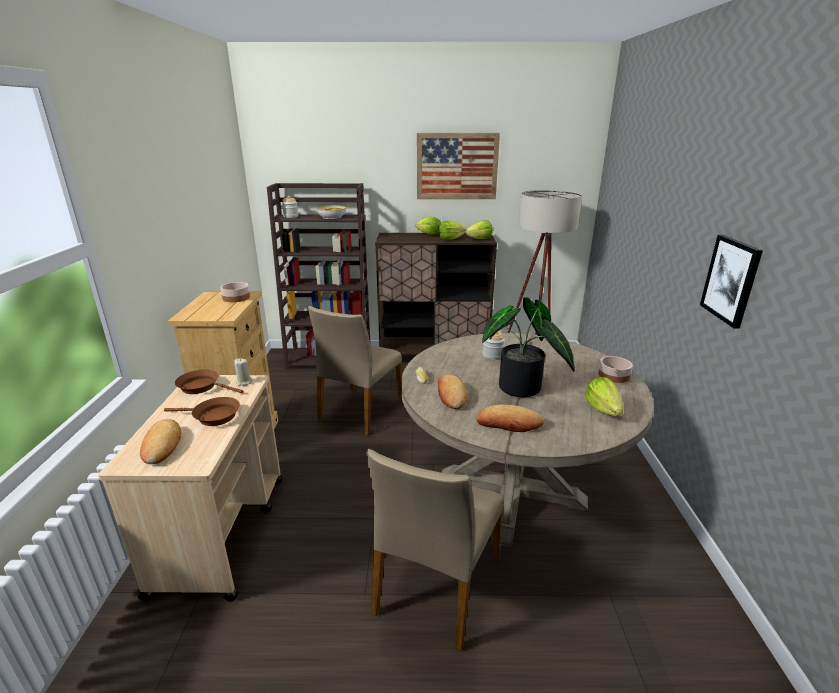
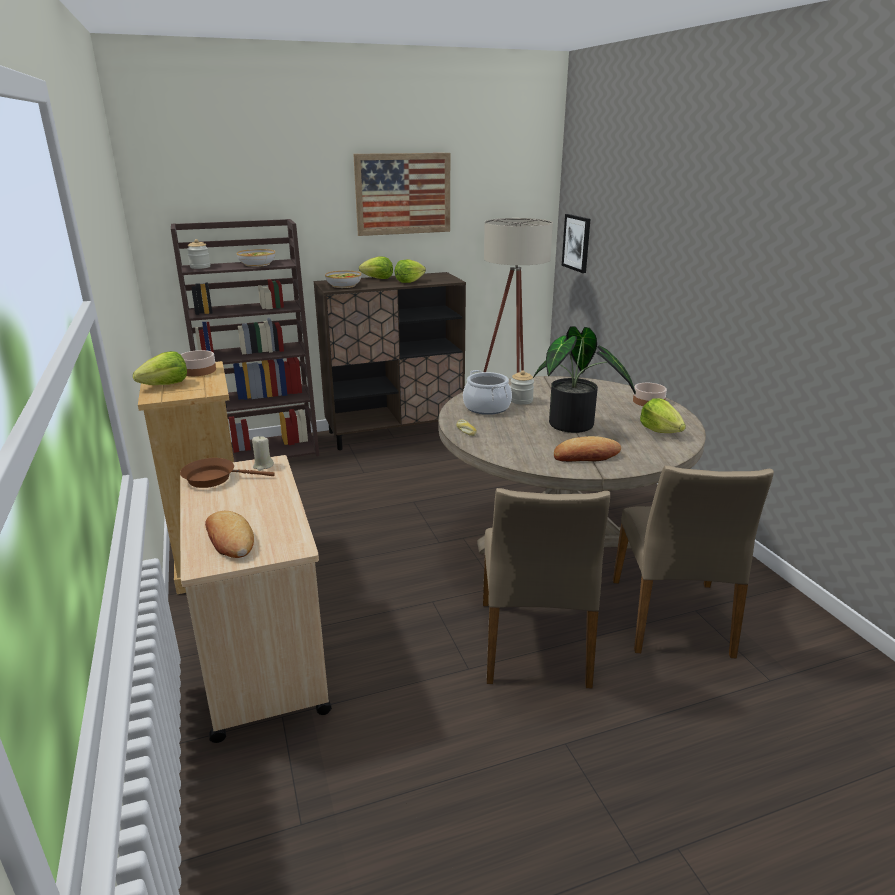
camera: 20 degrees left, 0 degrees up
(213, 416) = (262, 503): brown frying pan -> none
(360, 411) = (342, 501): beige chair -> beige chair (672, 617)
(396, 238) = (344, 285): none -> bowl
(451, 395) = (510, 441): bread -> none
(457, 358) = (486, 407): none -> cooking pot
(479, 239) = (442, 279): lettuce -> lettuce (166, 385)
(731, 280) = (748, 291): picture -> picture (577, 243)

